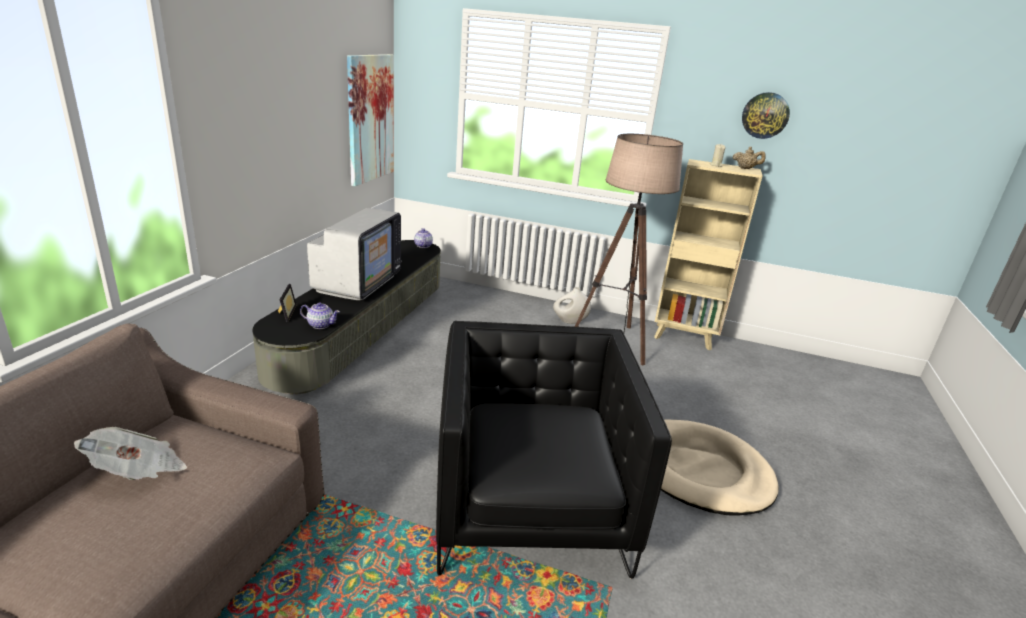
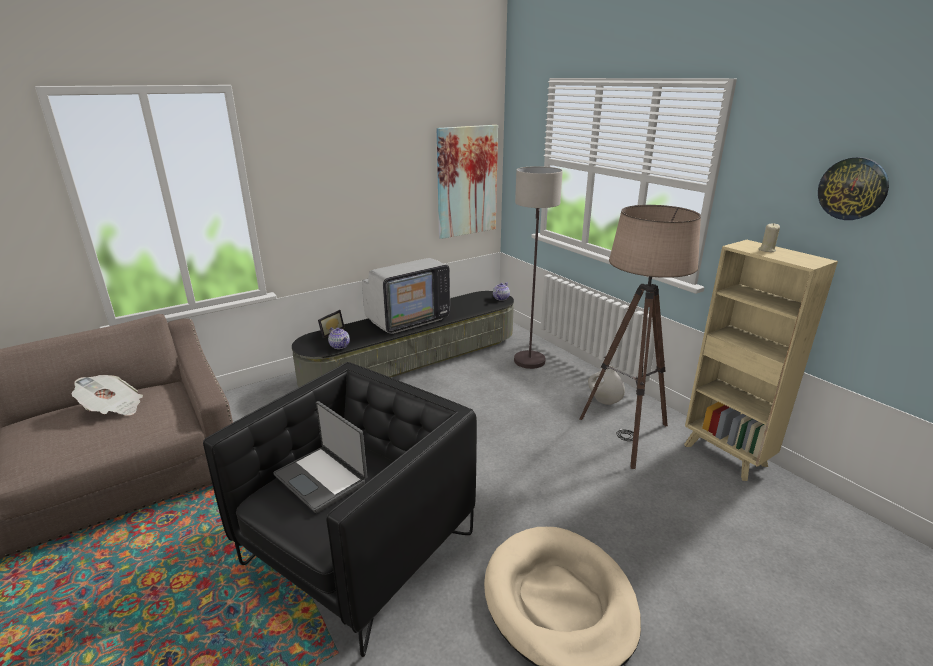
camera: 40 degrees right, 0 degrees up
(479, 308) = (528, 365): none -> grey floor lamp
(525, 437) = (322, 478): none -> laptop
(746, 168) = (809, 258): beige teapot -> none

